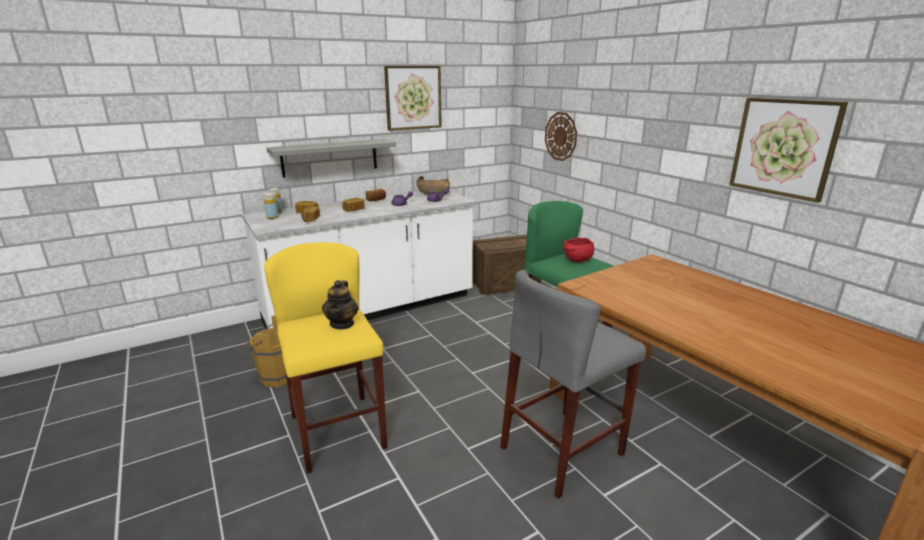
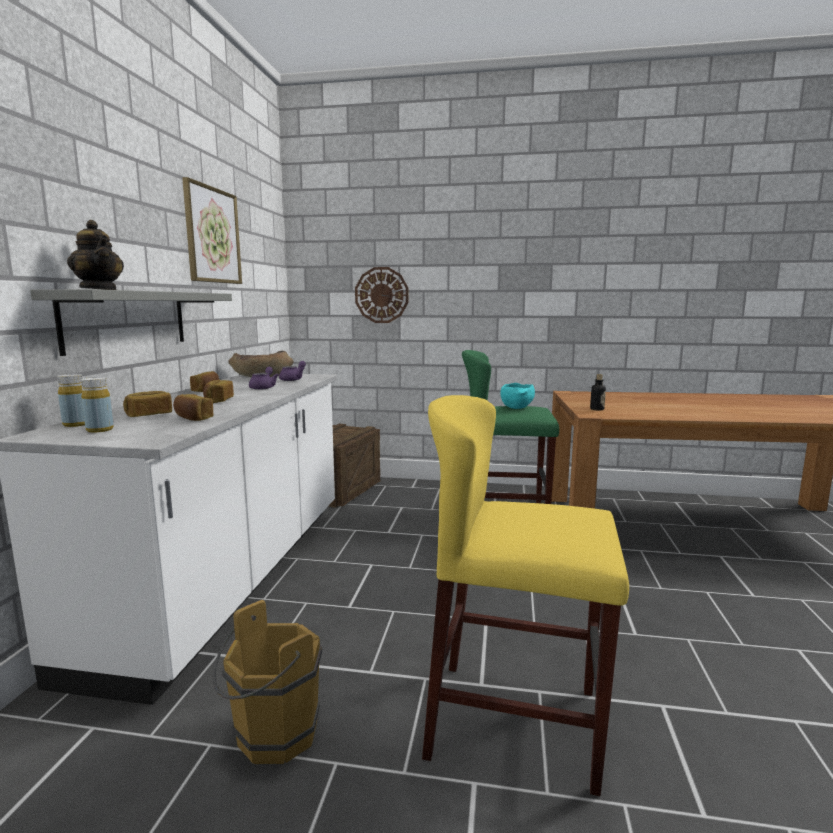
camera: 50 degrees left, 10 degrees down
(342, 324) = (544, 511): teapot -> teapot (99, 289)
(563, 451) = (675, 586): grey stool -> none
(577, 261) = (517, 408): red bowl -> turquoise bowl
(605, 282) = (597, 409): none -> bottle
(783, 147) = (647, 275): picture -> none

